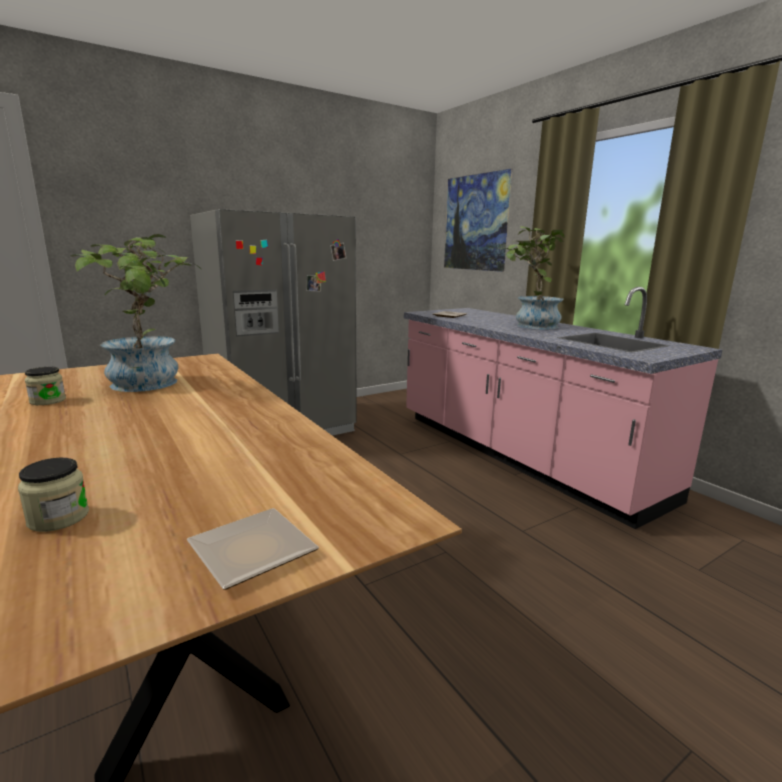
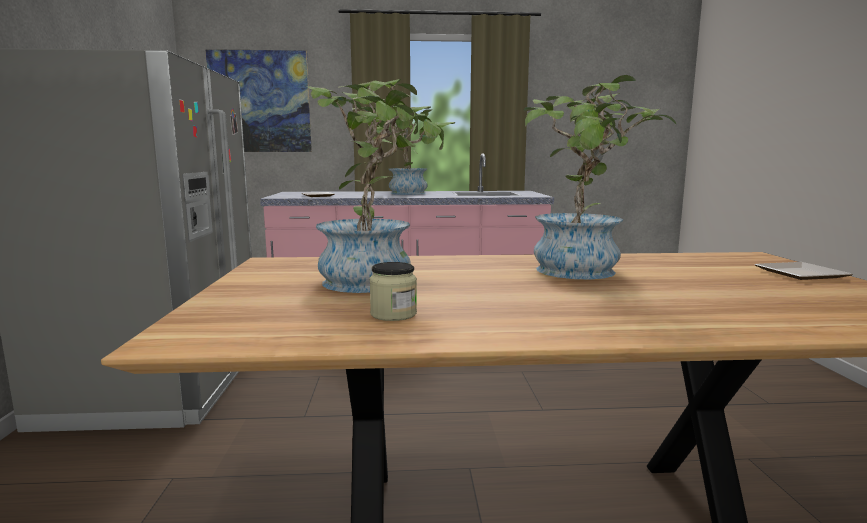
camera: 60 degrees left, 5 degrees down
(58, 518) = (768, 303): jar -> none
(201, 431) = (582, 273): none -> potted plant

